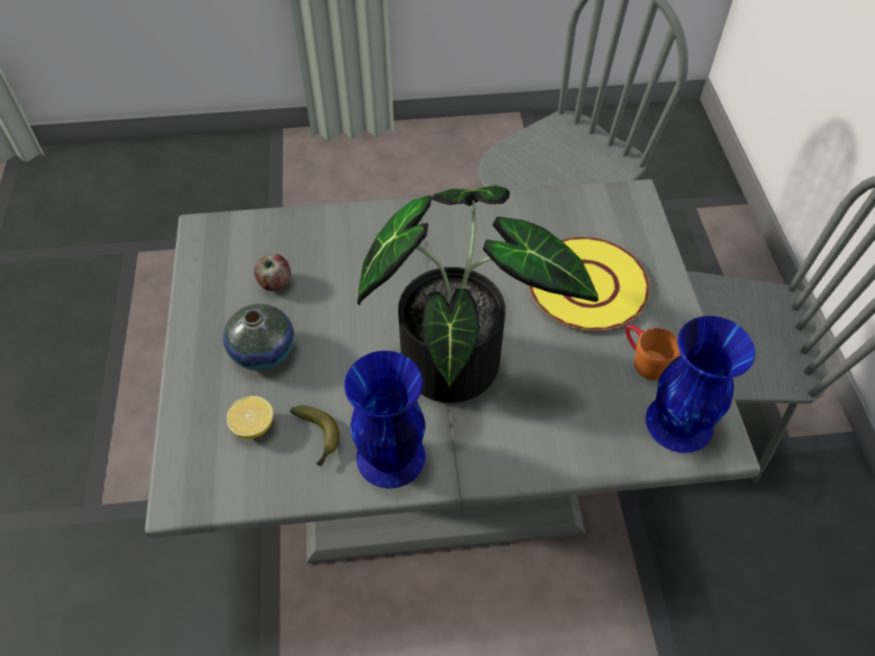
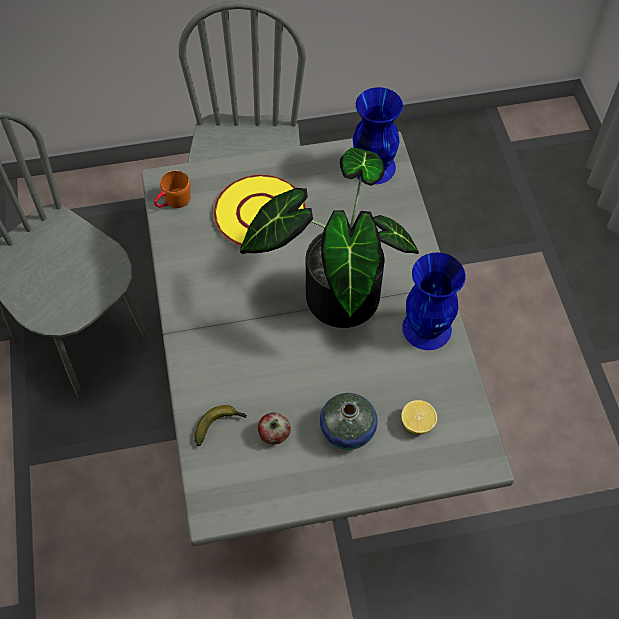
camera: 95 degrees left, 5 degrees up
(318, 438) = (420, 377): banana -> banana (219, 425)
(644, 360) = (325, 182): orange mug -> orange mug (173, 202)

